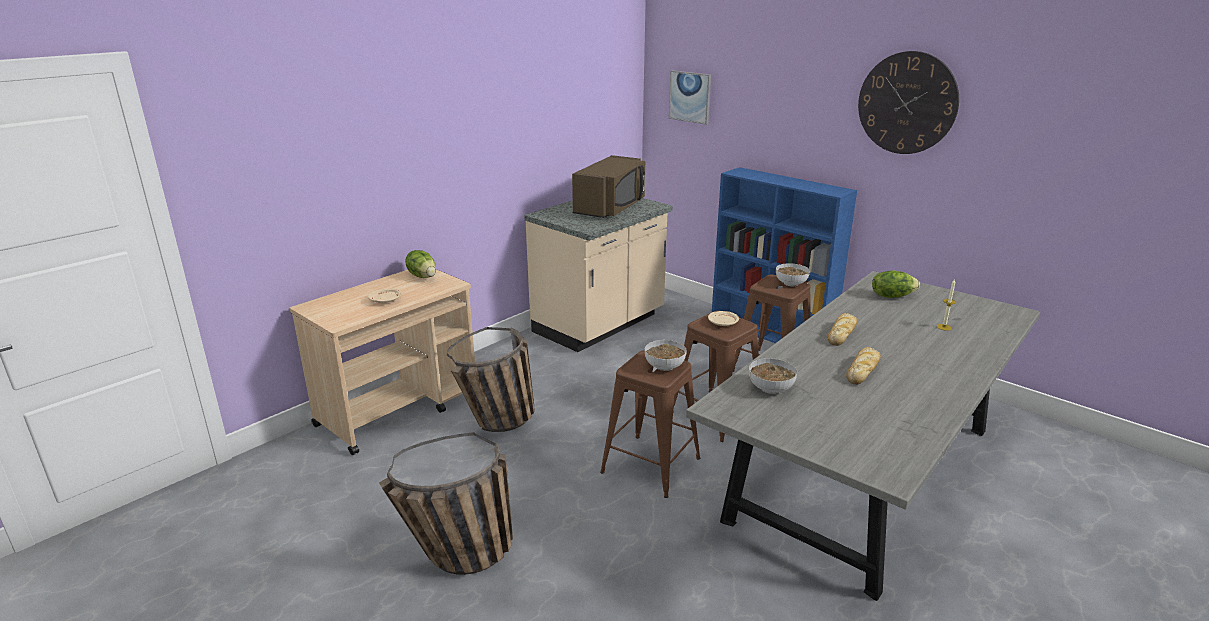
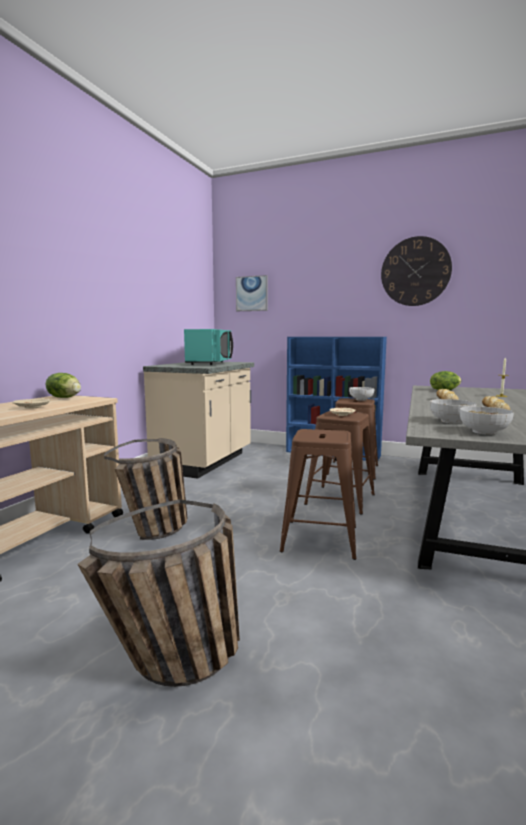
camera: 20 degrees left, 15 degrees down
(611, 207) = (210, 363): brown microwave -> turquoise microwave
(665, 366) = (330, 433): bowl -> bowl (483, 432)

